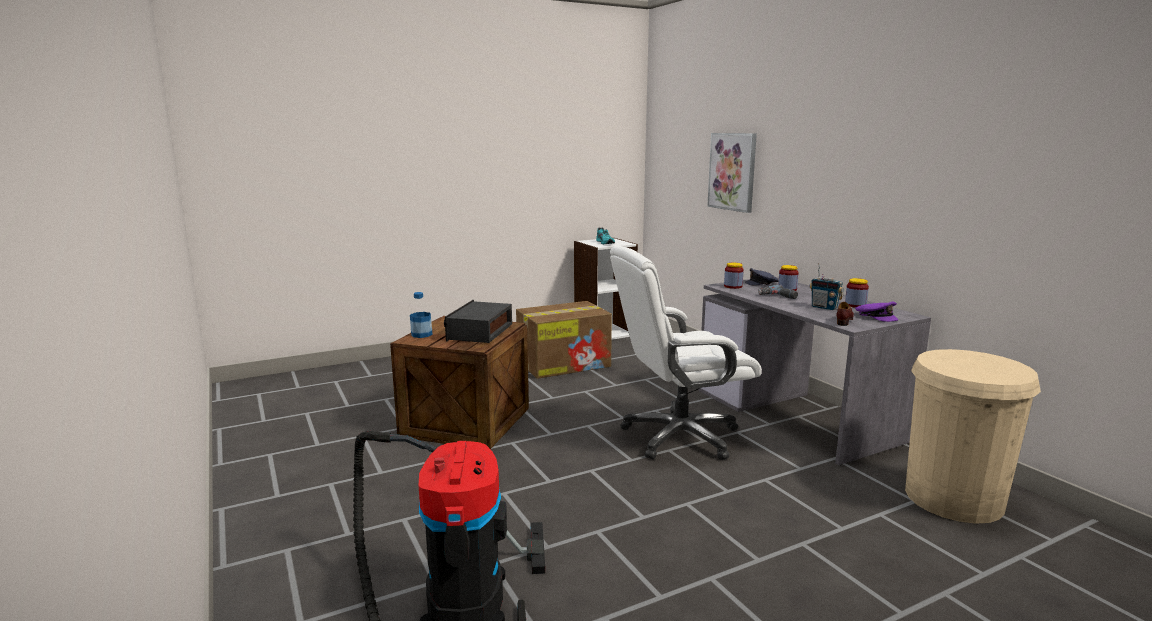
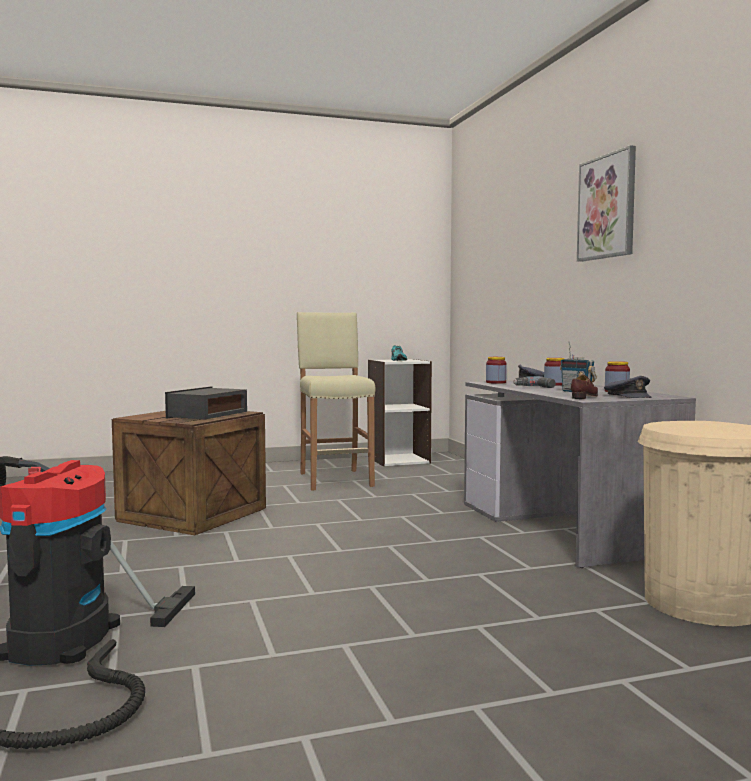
camera: 10 degrees right, 10 degrees down
(421, 334) = (148, 415): bottle -> none
(564, 363) = (335, 479): cardboard box -> beige stool
(679, 437) = (410, 536): white office chair -> none
(732, 171) = (519, 274): picture -> picture (607, 207)
(876, 316) = (628, 396): purple cap -> grey cap

